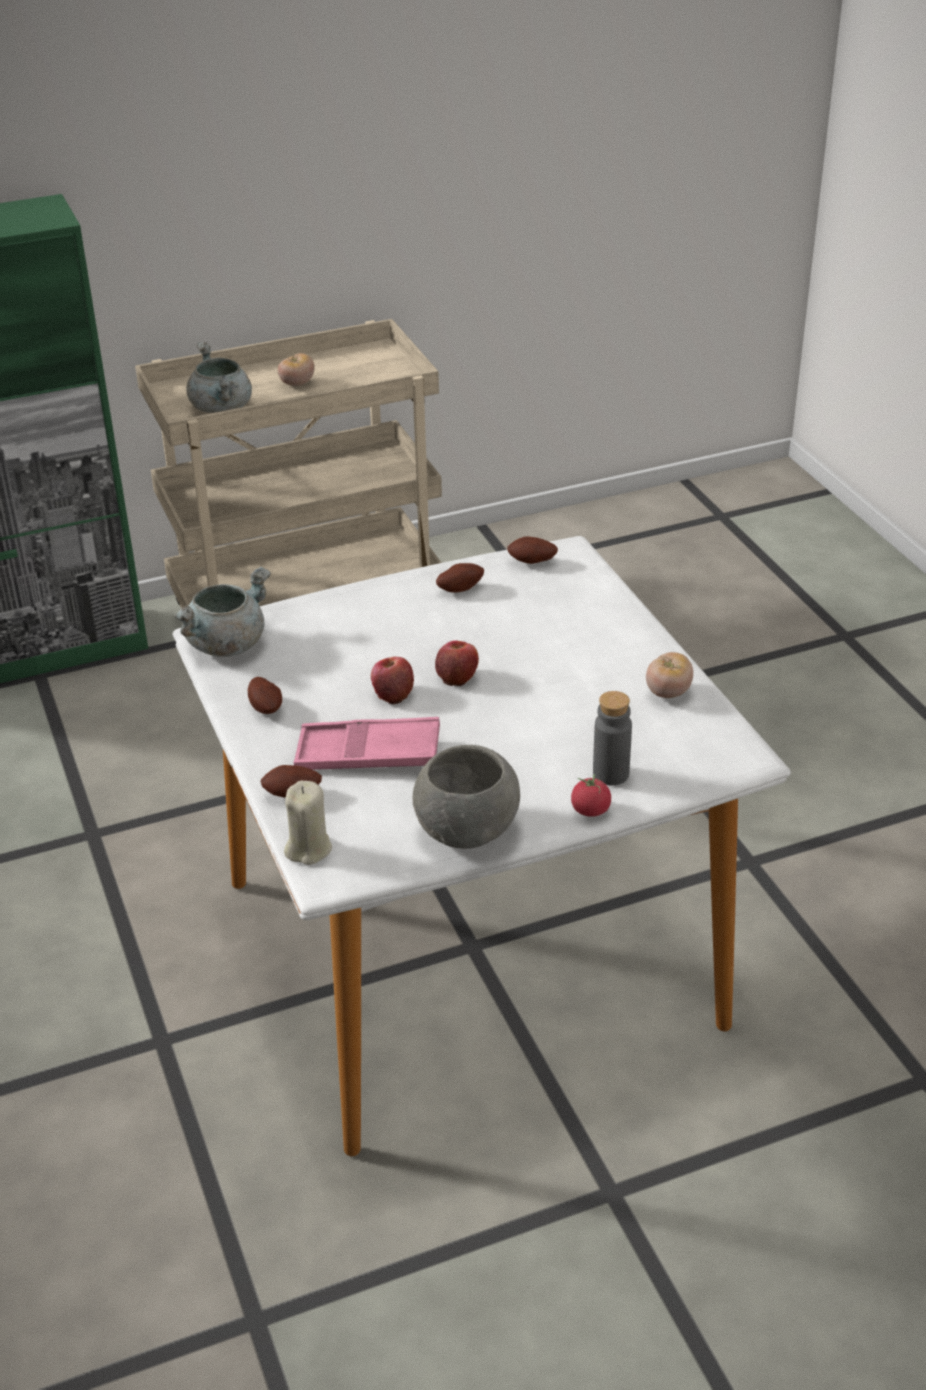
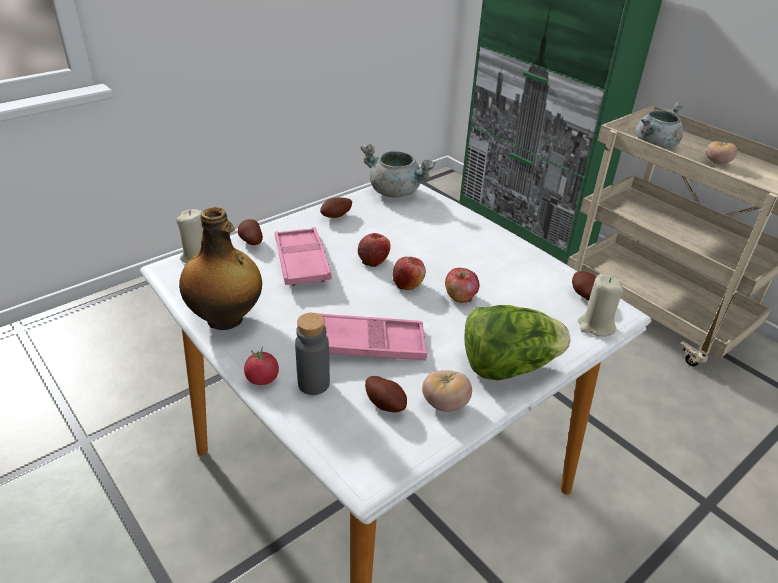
camera: 70 degrees right, 0 degrees up
(459, 588) = (520, 267): potato -> potato (386, 403)
(468, 830) = (226, 319): grey bowl -> bottle
(498, 644) = (460, 297): none -> apple
(558, 727) = (366, 344): none -> pink tray
(584, 571) = (595, 326): none -> beige candle
(626, 641) = (507, 366): none -> lettuce

